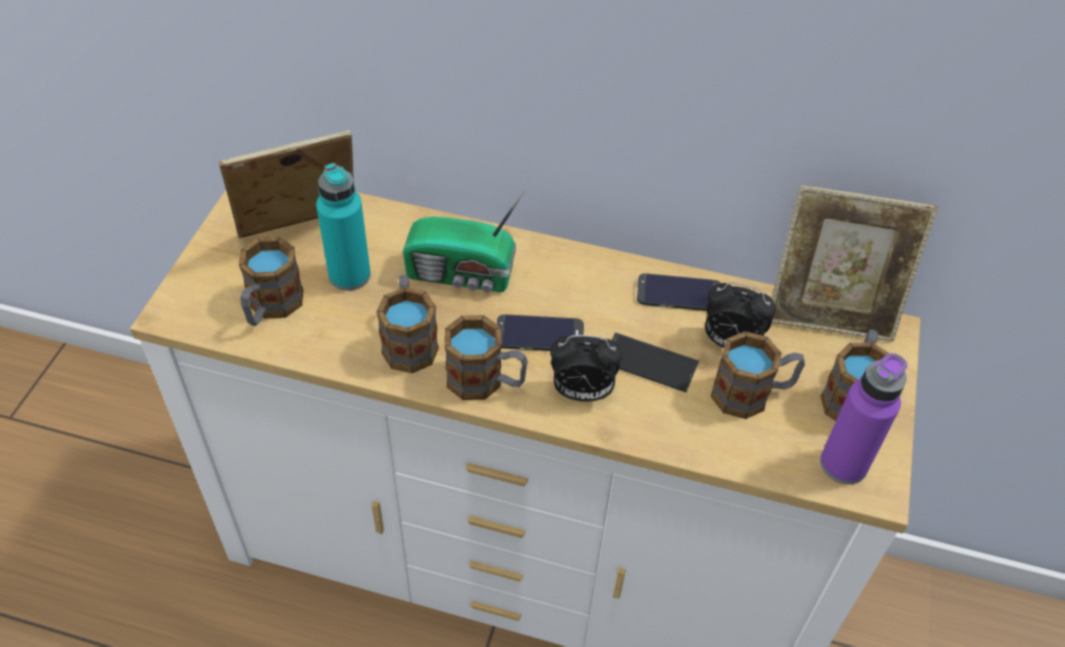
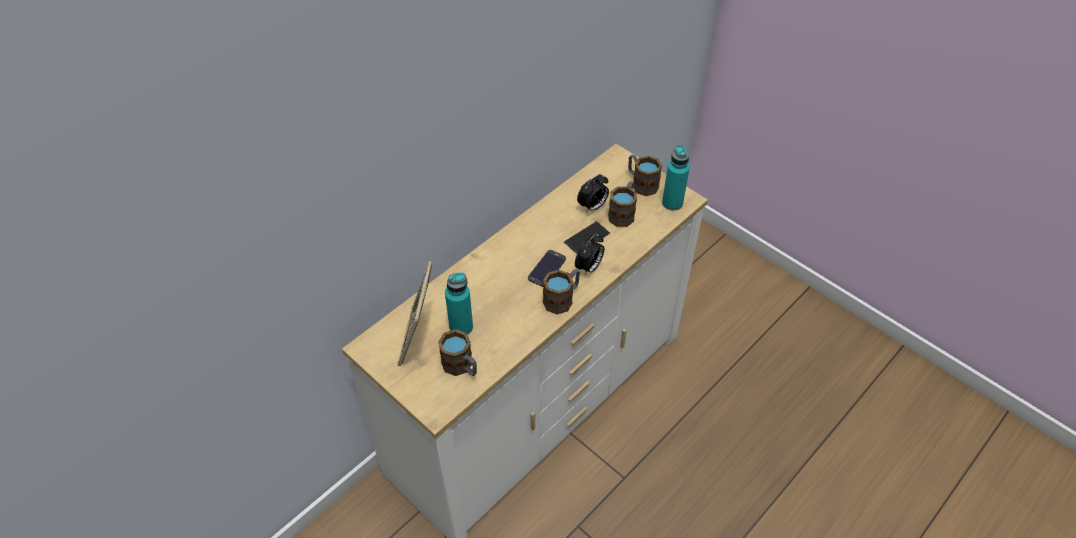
camera: 60 degrees left, 0 degrees up
(409, 340) = (520, 318): mug -> none
(462, 275) = (491, 282): radio -> none
(679, 293) = (554, 210): phone -> none
(830, 314) = (597, 168): picture frame -> none
(843, 464) = (672, 203): purple bottle -> turquoise bottle

